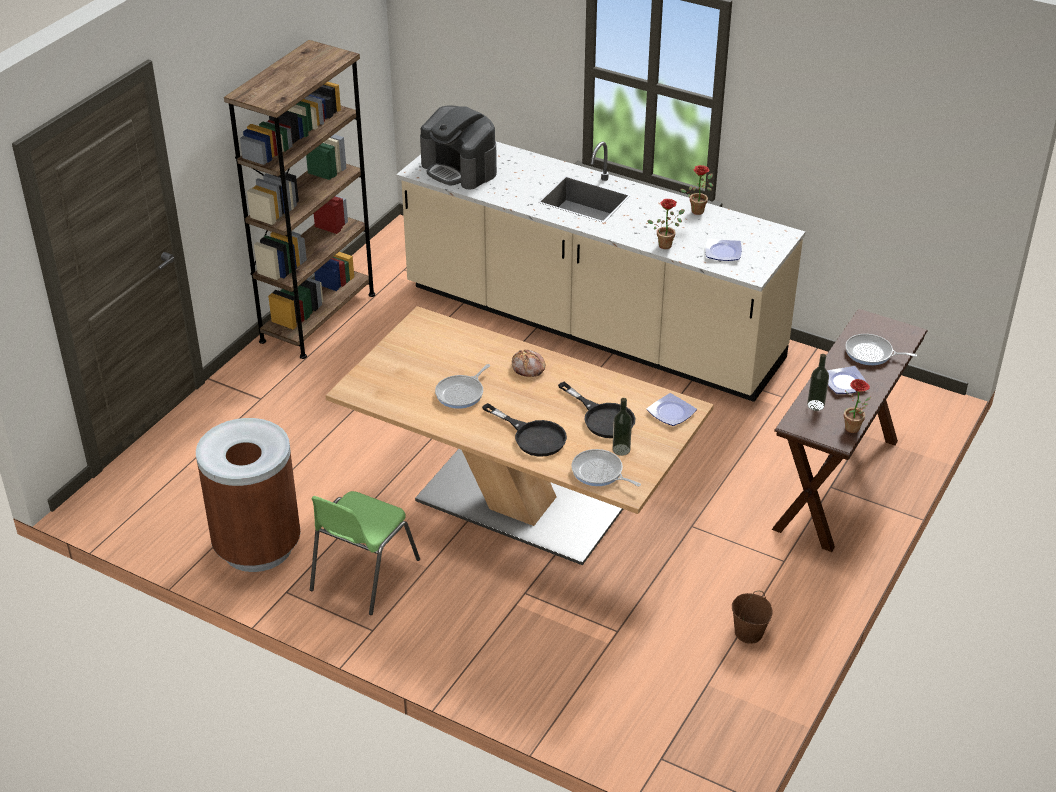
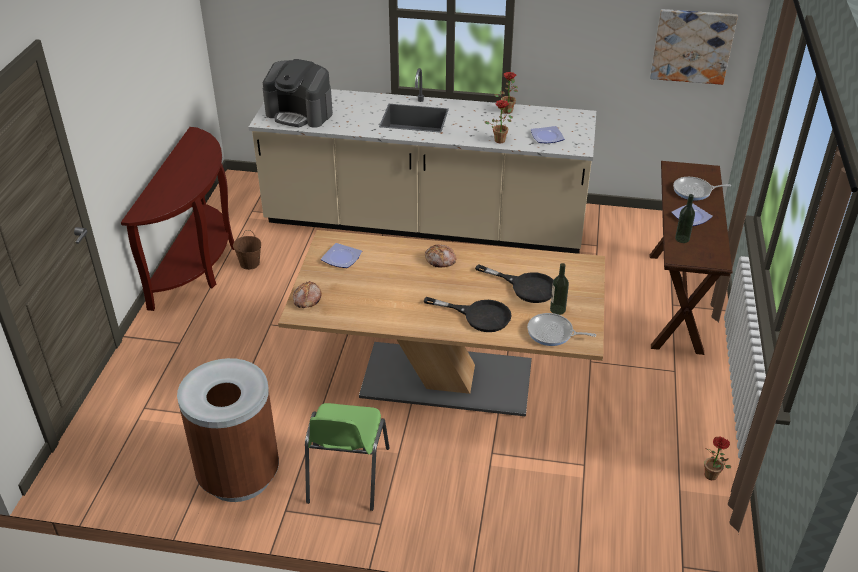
camera: 20 degrees left, 0 degrees up
(318, 317) = (198, 264): brown bookcase -> brown console table
(366, 378) = (306, 299): none -> bread
(461, 393) = (397, 293): frying pan -> none
(671, 413) = (577, 270): plate -> plate (342, 259)
(749, 633) = (685, 437): brown bucket -> brown bucket (250, 263)
(854, 430) = (723, 251): potted plant -> potted plant (713, 477)
(928, 175) = (692, 46): none -> picture

